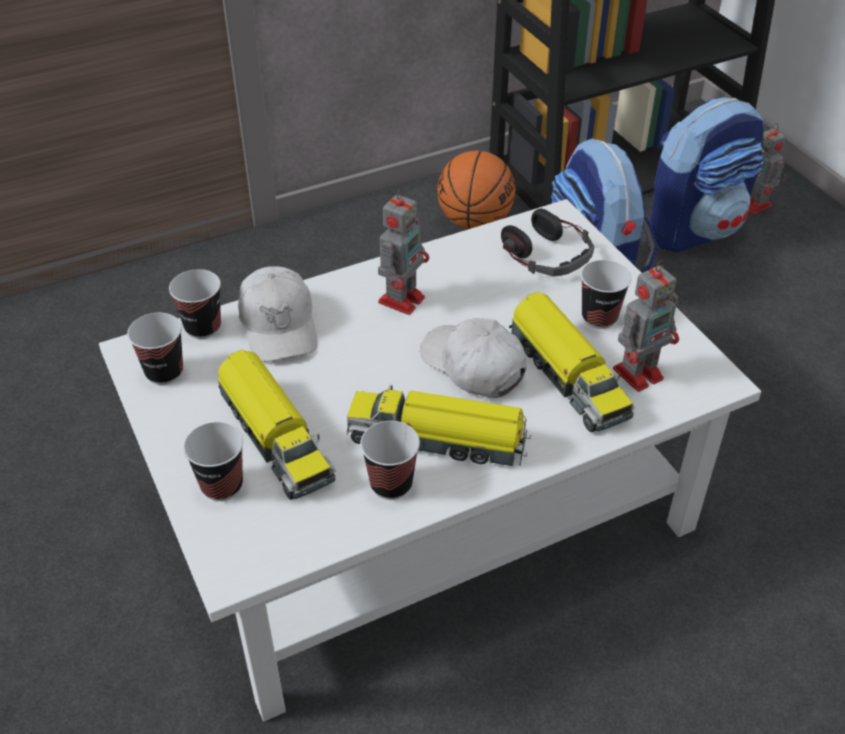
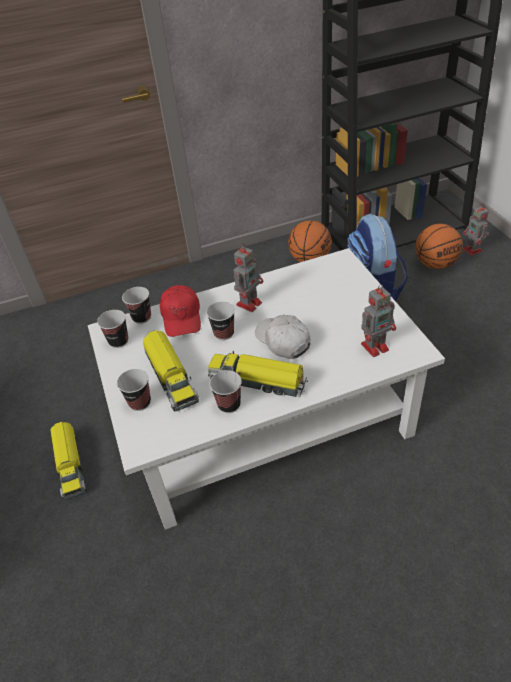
camera: 10 degrees right, 0 degrees up
(279, 325) = (182, 317): white cap -> red cap
(547, 255) = (333, 279): headphones -> none
(567, 375) = (334, 347): toy truck -> toy truck (70, 464)
(599, 317) = (357, 315): cup -> cup (224, 333)
(695, 229) = (435, 264): backpack -> basketball

